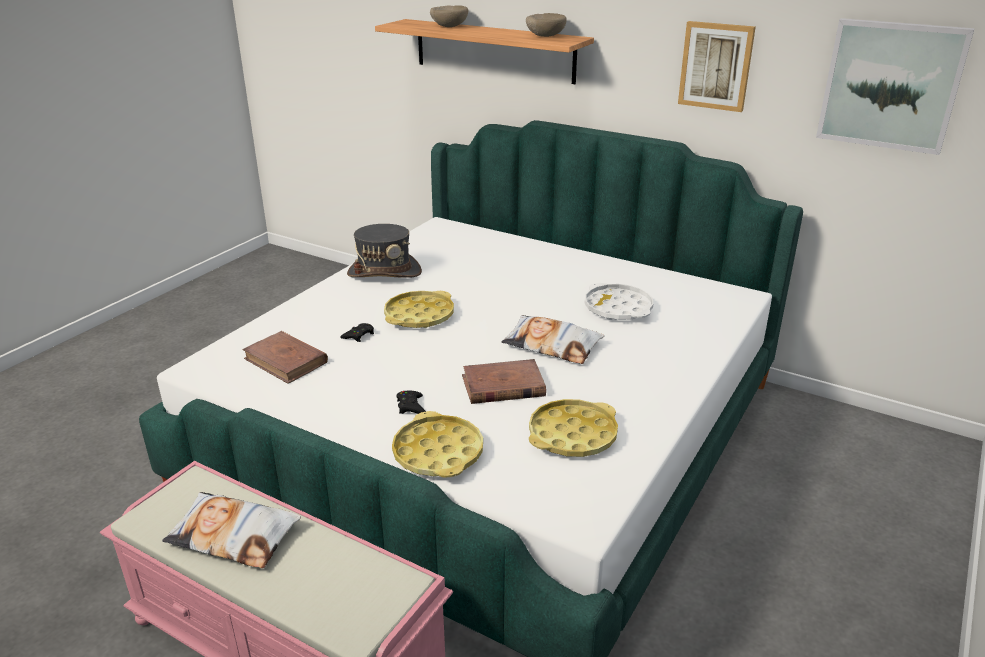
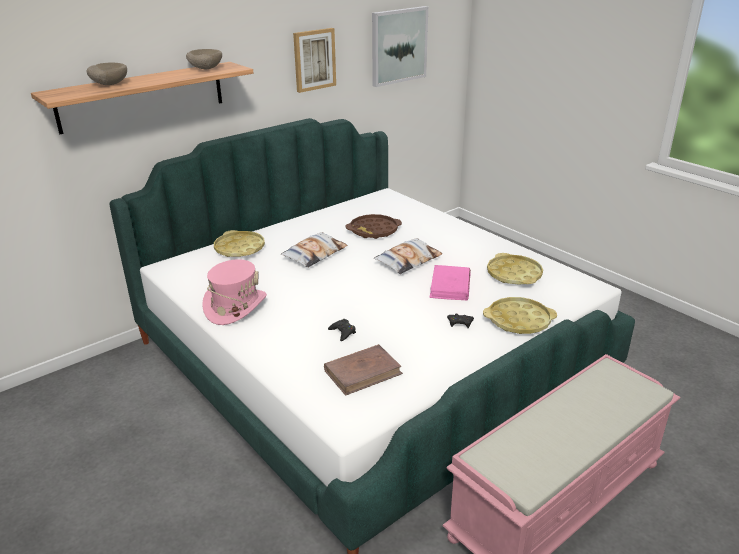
camera: 70 degrees left, 0 degrees up
(234, 536) = (556, 436): pillow -> pillow (314, 254)
(384, 272) = (235, 306): grey hat -> pink hat
(419, 315) = (329, 301): yellow tray -> yellow tray (239, 248)
(503, 386) = (450, 286): brown book -> pink book
(618, 308) = (373, 230): white tray -> brown tray

